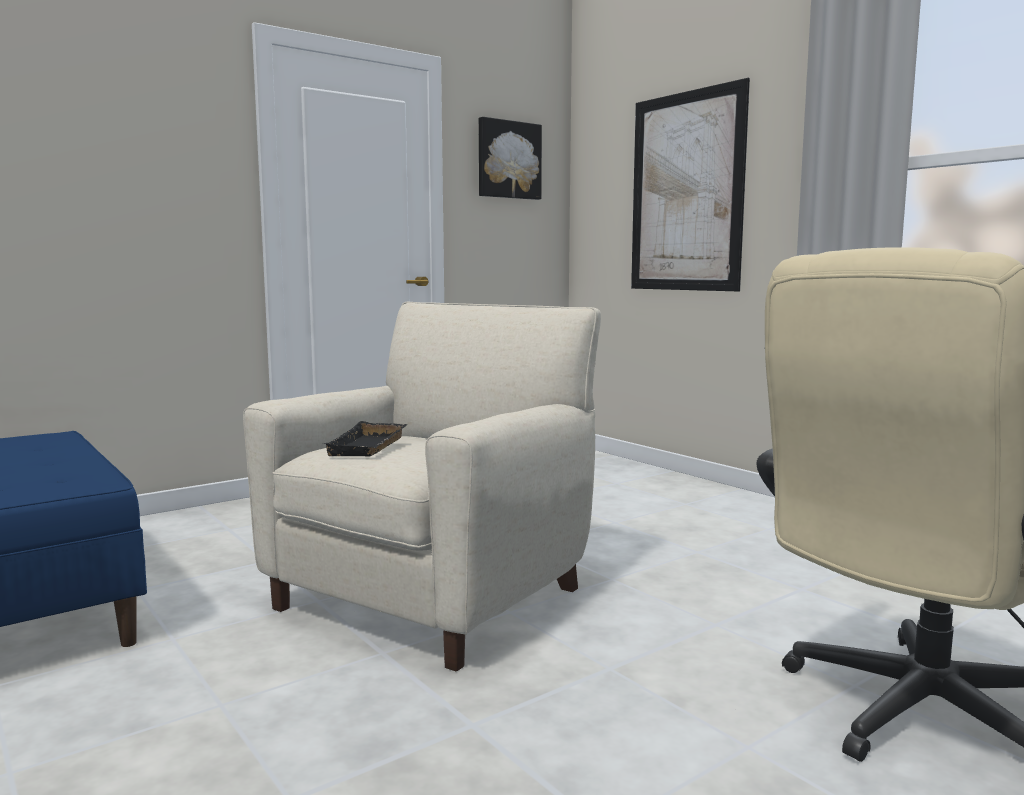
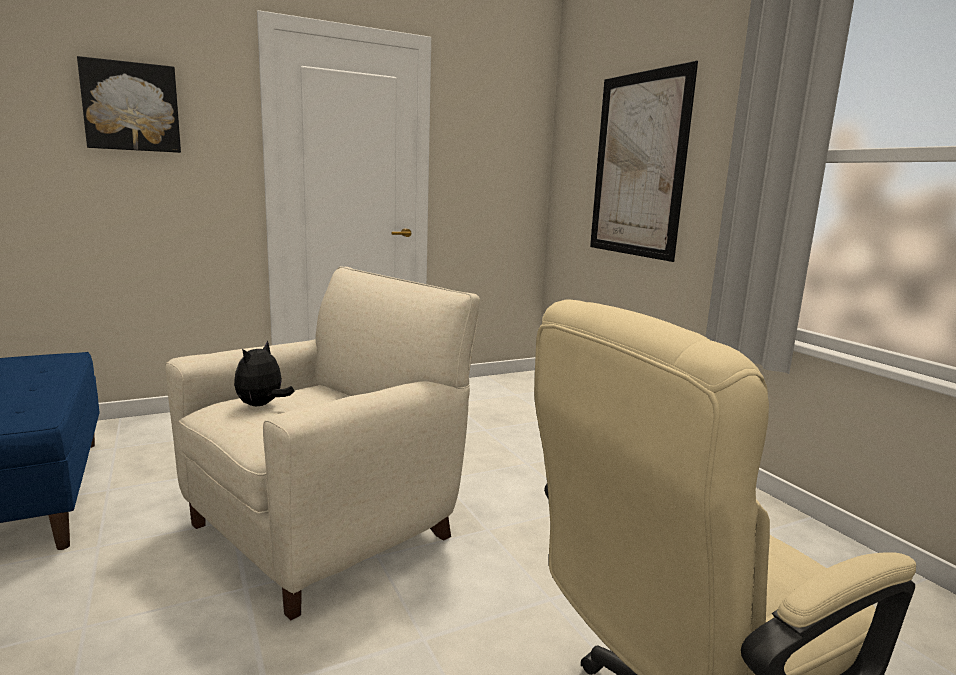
camera: 10 degrees right, 5 degrees up
(370, 447) = (262, 405): black tray -> plush toy
(508, 160) = (492, 128): picture -> picture (131, 107)

